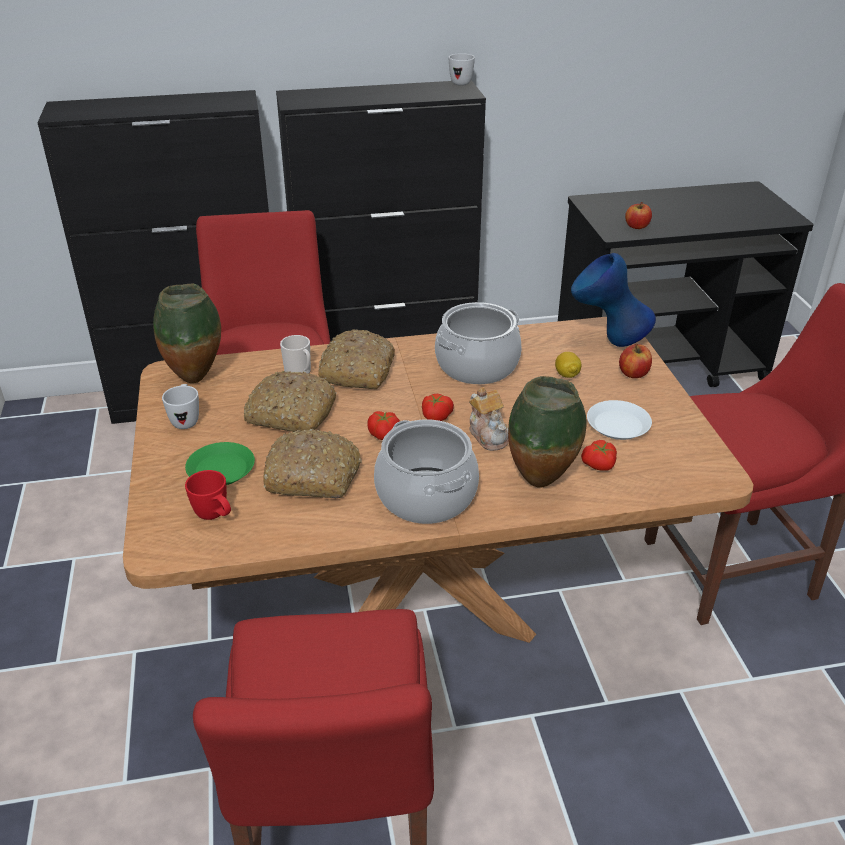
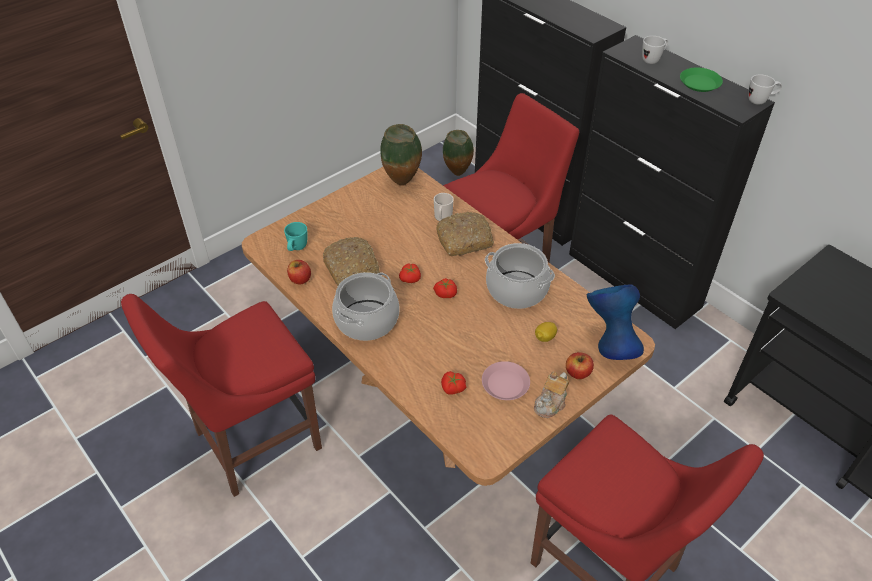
camera: 60 degrees right, 10 degrees up
(186, 420) = (364, 199): white mug -> white mug (653, 60)
(215, 516) = (296, 249): red mug -> turquoise mug
(221, 470) = (333, 232): green plate -> green plate (699, 83)
(290, 414) = (400, 233): bread -> none
(488, 435) = (445, 324): teapot -> teapot (551, 403)
(542, 483) = (414, 367): vase -> vase (457, 174)
(618, 425) = (505, 384): white plate -> pink plate
(637, 226) = (820, 304): apple -> apple (300, 279)

